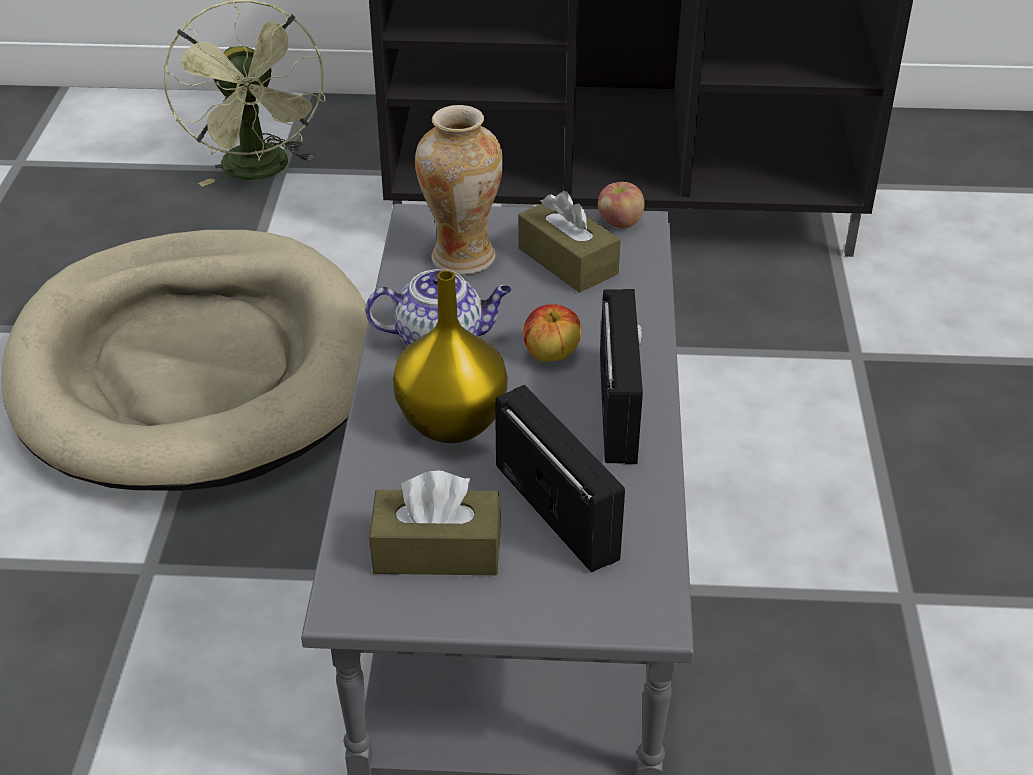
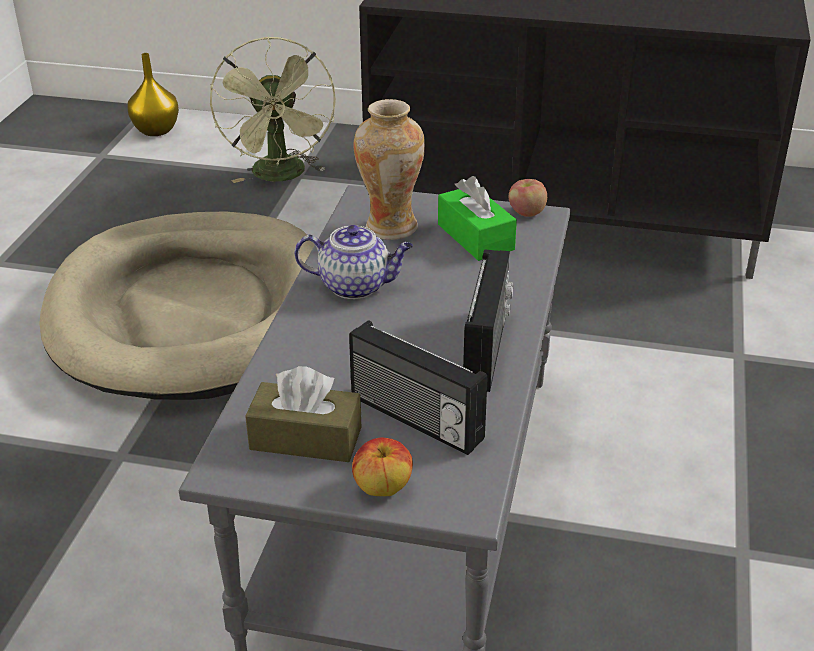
camera: 10 degrees right, 5 degrees down
(450, 424) = (345, 347): yellow vase -> yellow vase (155, 131)
(551, 354) = (442, 303): apple -> apple (383, 488)
(559, 510) = (414, 419): radio -> radio turned 150 degrees clockwise
(567, 261) = (475, 237): brown tissue box -> green tissue box

